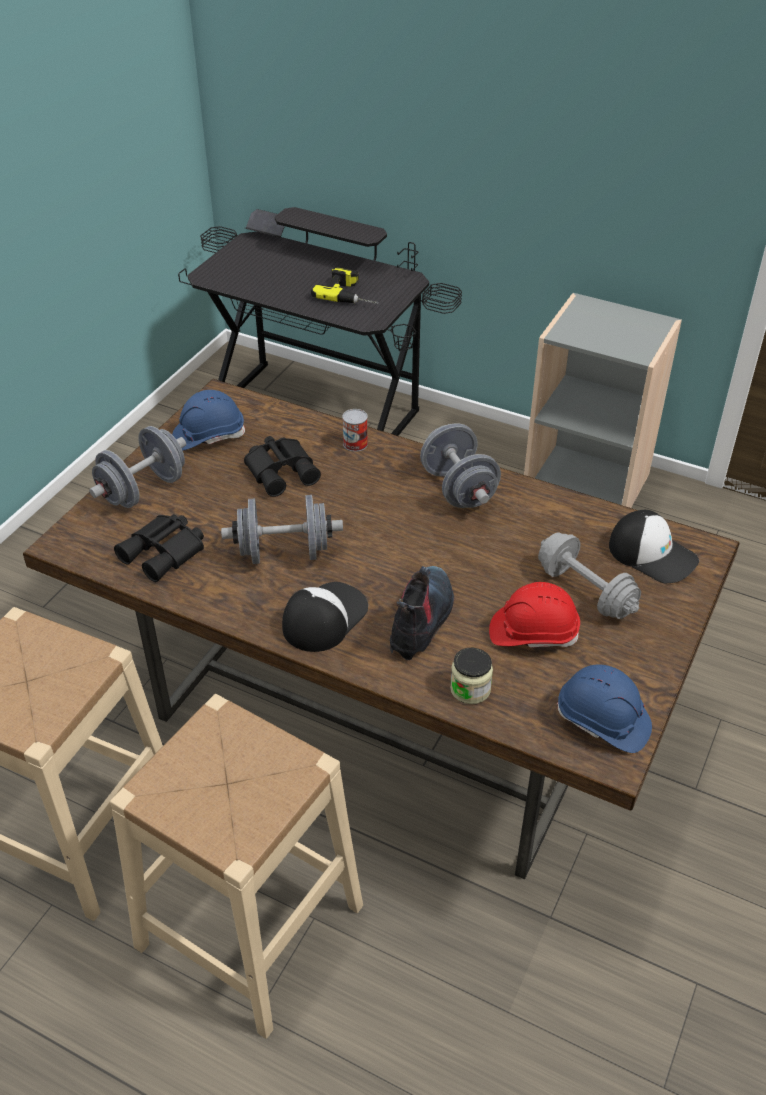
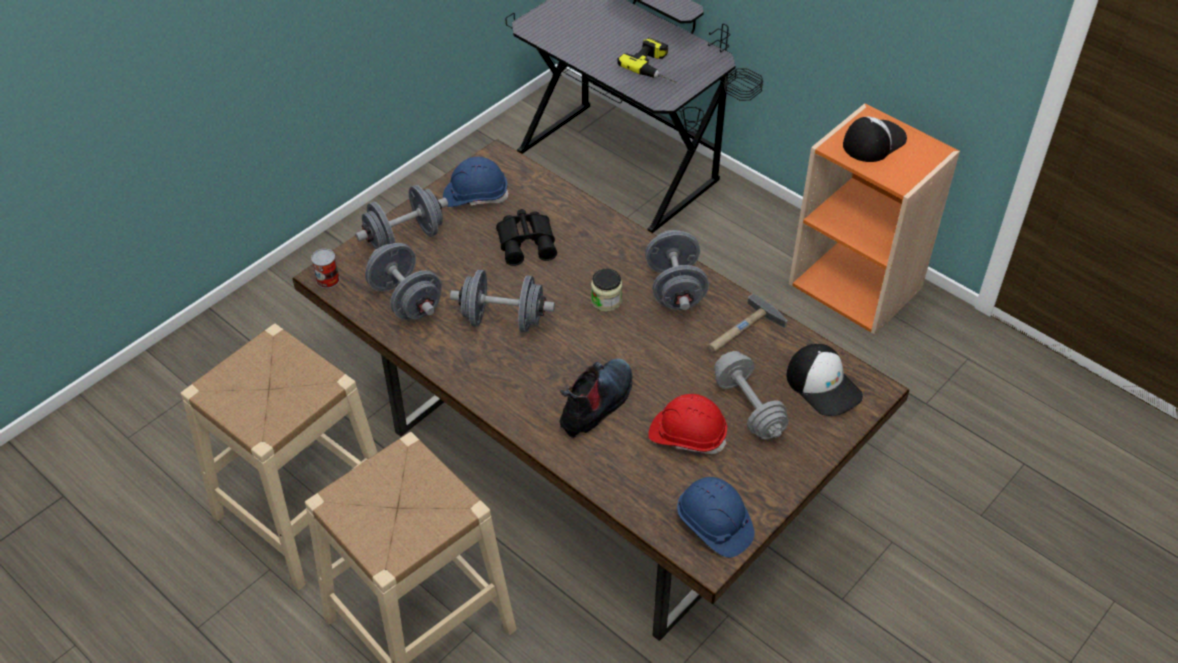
camera: 15 degrees right, 5 degrees up
(165, 552) = (406, 300): black binoculars -> grey dumbbell
(324, 617) = (516, 385): cap -> cap (873, 141)
(355, 444) = (600, 227): can -> can (328, 280)
(470, 689) = (614, 473): jar -> jar (606, 301)
(546, 517) = (742, 331): none -> hammer
(588, 482) = (857, 285): grey bookcase -> orange bookcase

